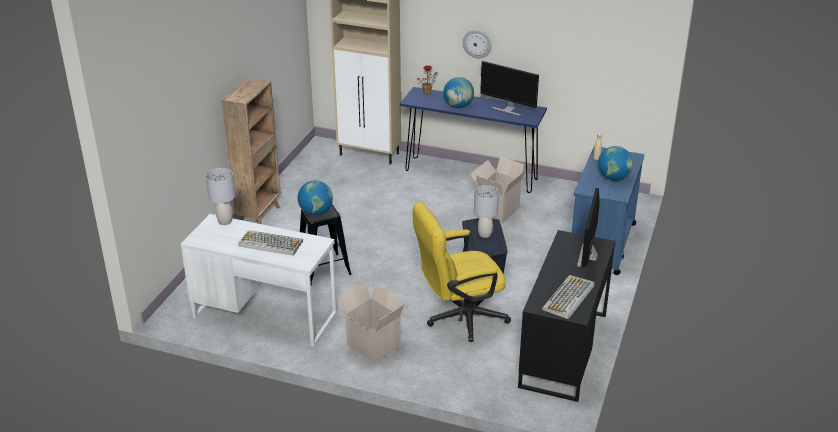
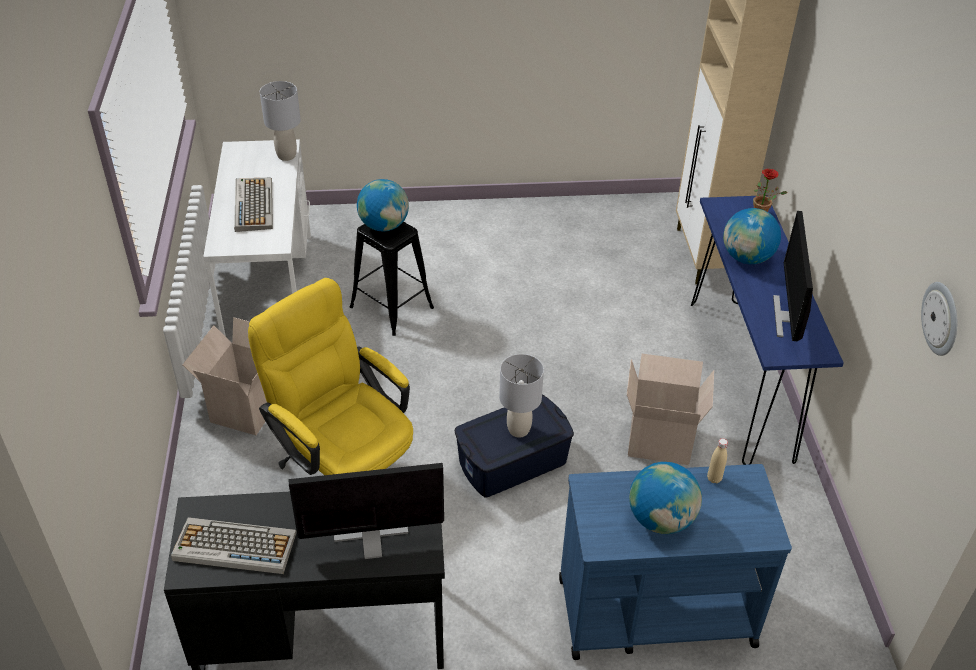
camera: 65 degrees right, 10 degrees up
(259, 215) = (477, 212): brown bookcase -> none
(477, 43) = (829, 181): wall clock -> wall clock (941, 318)

